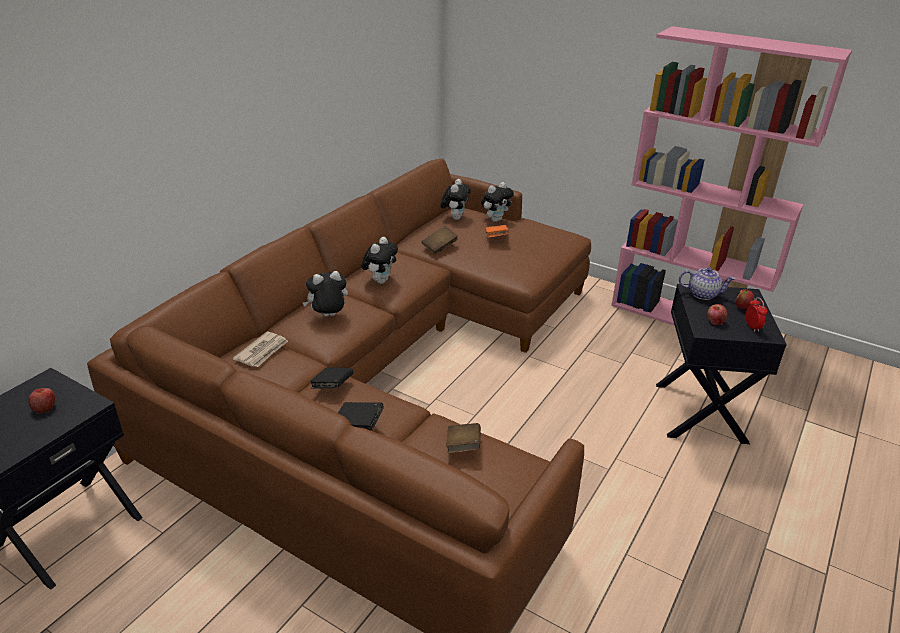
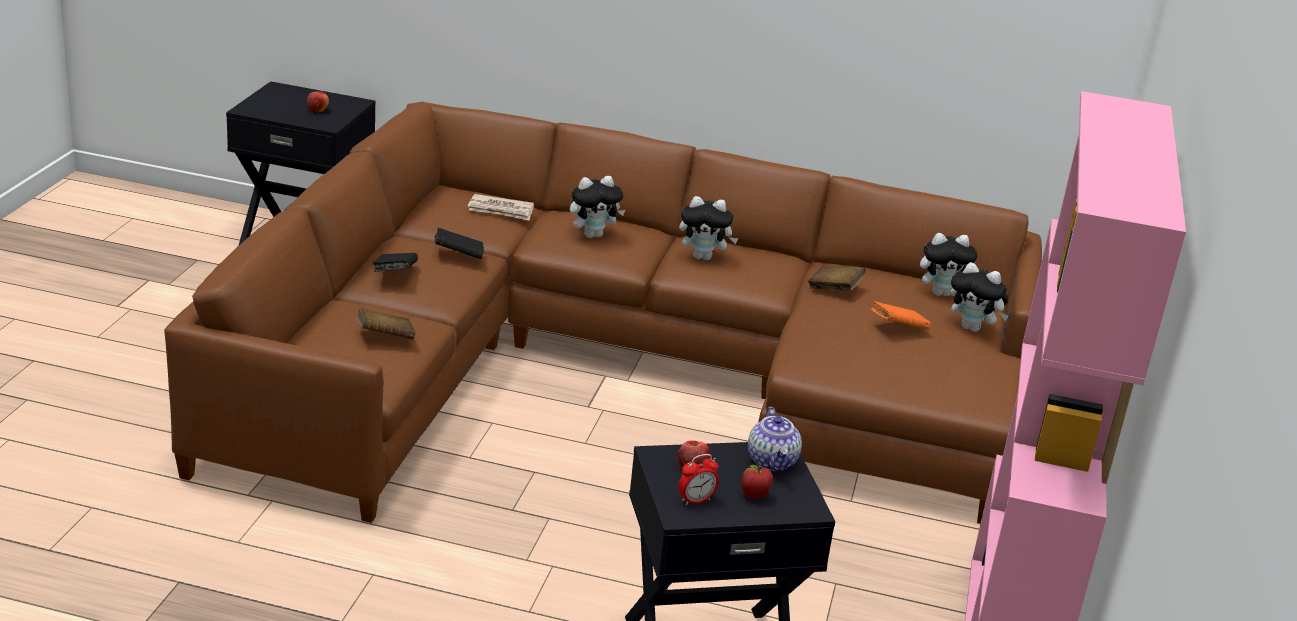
camera: 70 degrees right, 5 degrees down
(328, 317) = (593, 235): plush toy -> plush toy turned 105 degrees clockwise

